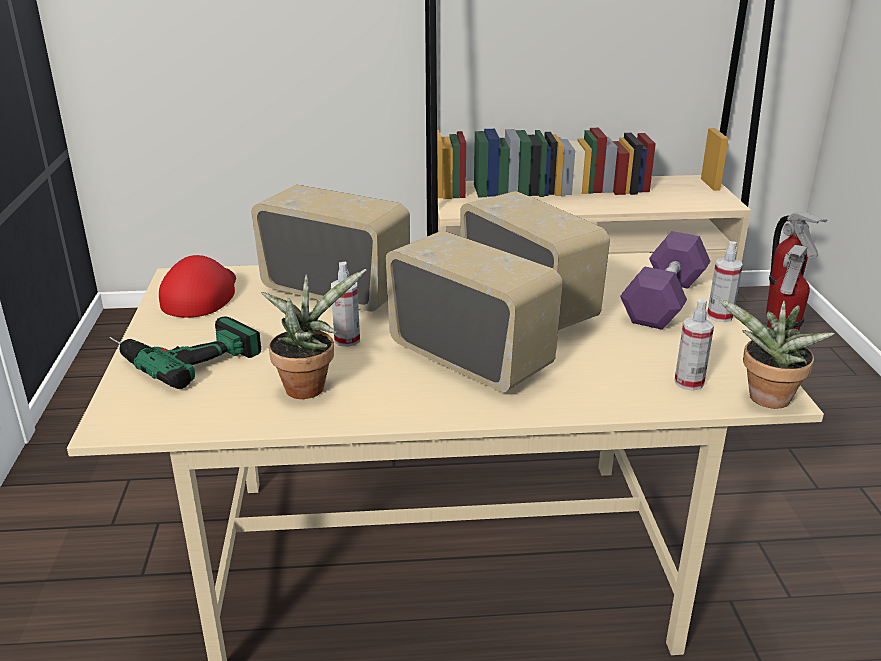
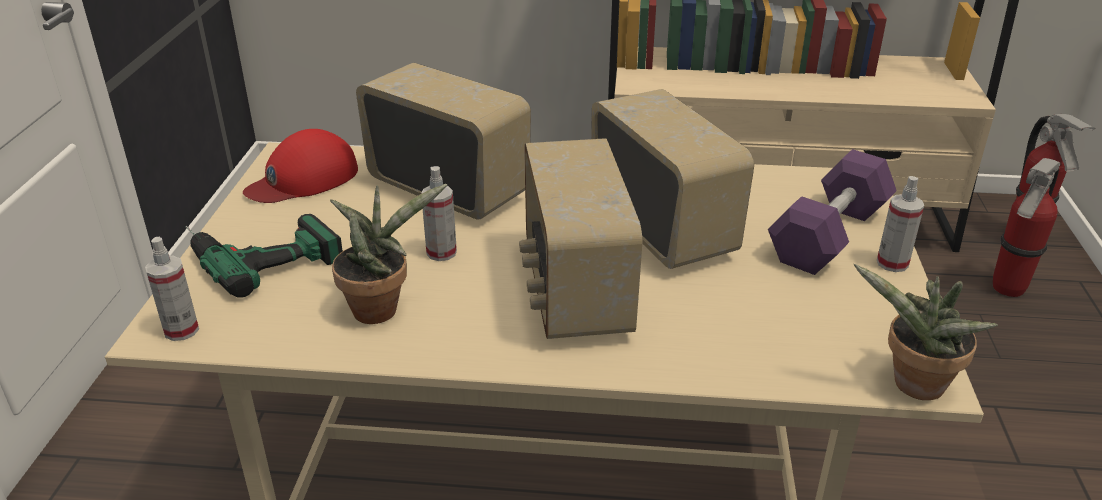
camera: 10 degrees right, 5 degrees up
(201, 294) = (303, 179): red cap -> red cap turned 150 degrees counterclockwise
(471, 359) = (573, 291): radio -> radio turned 150 degrees counterclockwise
(689, 382) = (824, 351): spray bottle -> spray bottle (181, 330)

